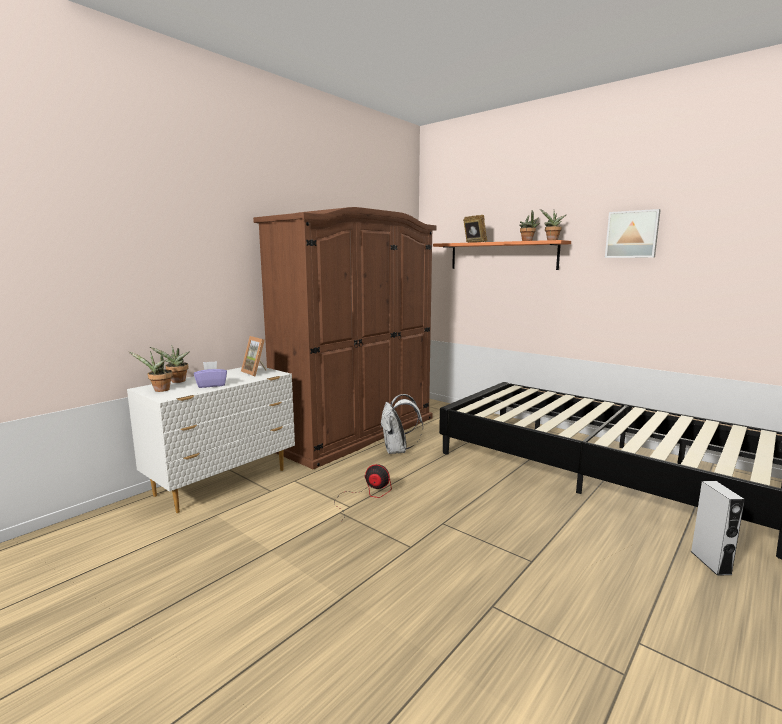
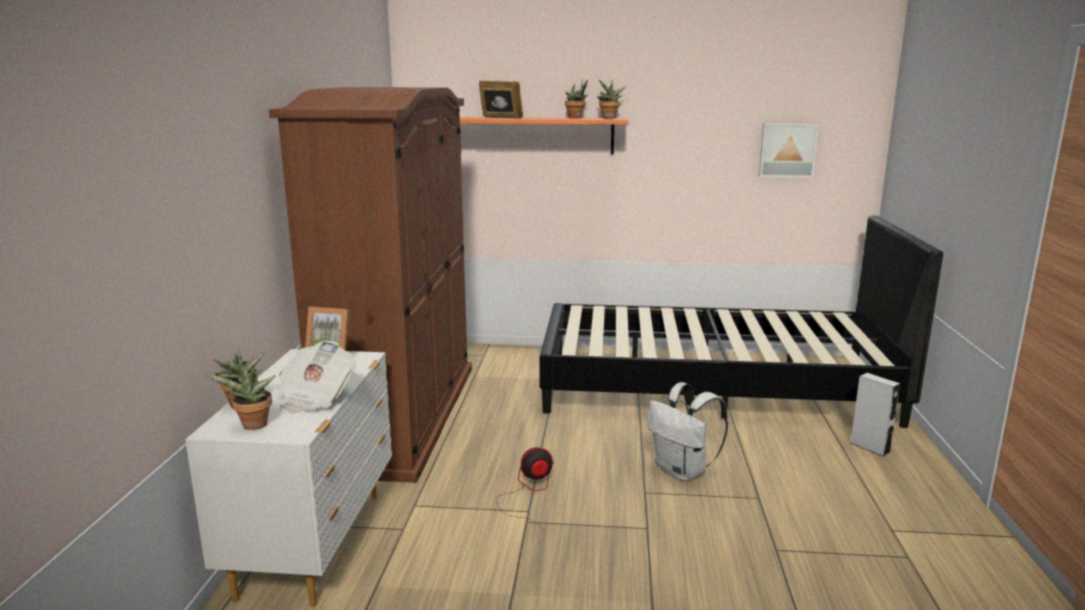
camera: 35 degrees left, 5 degrees up
(211, 385) = (315, 398): purple tissue box -> newspaper
(397, 450) = (488, 425): white backpack -> white backpack (683, 471)
(632, 234) = (698, 113): picture -> picture (787, 150)

